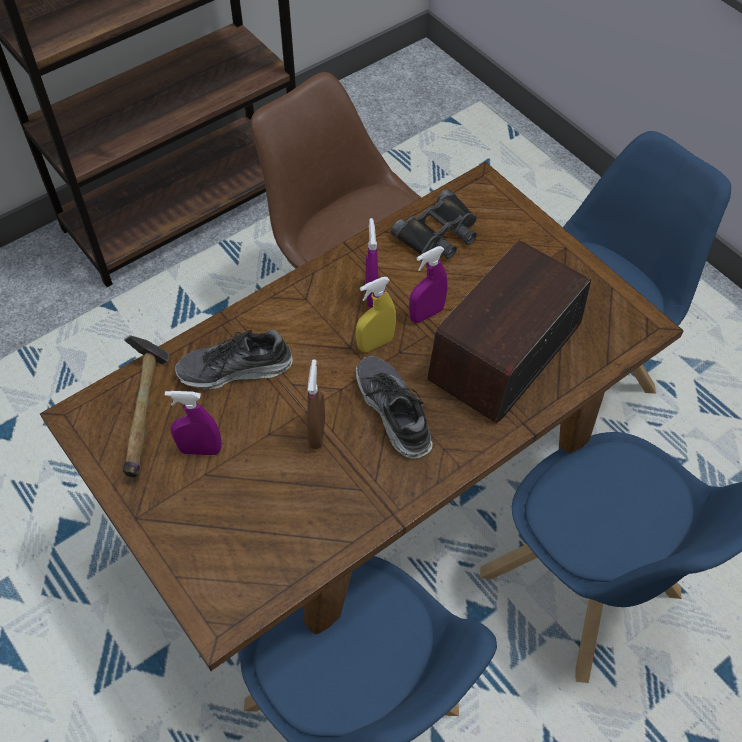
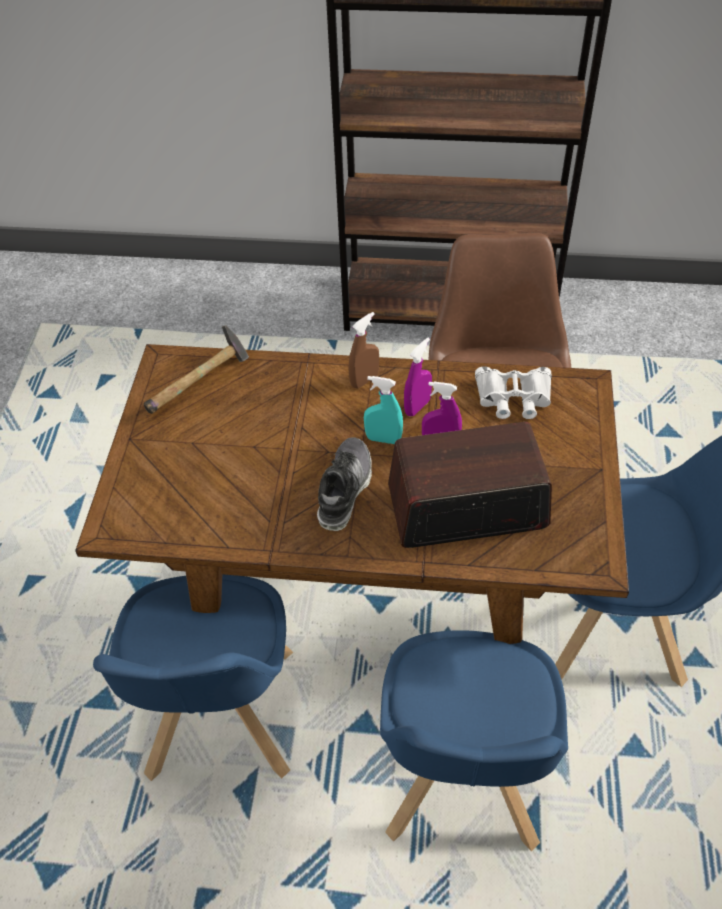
camera: 45 degrees right, 5 degrees down
(200, 450) = (205, 426): purple spray bottle -> none
(235, 369) = (278, 394): shoe -> none
(317, 433) = (282, 467): brown spray bottle -> brown spray bottle (364, 380)
(375, 343) = (383, 439): yellow spray bottle -> turquoise spray bottle
(439, 233) = (513, 397): black binoculars -> white binoculars

